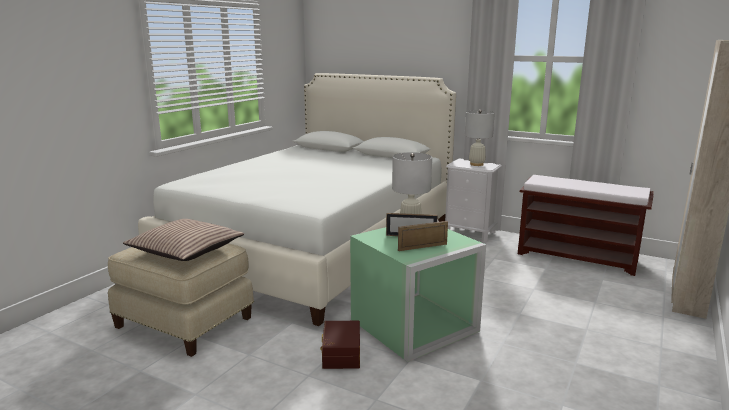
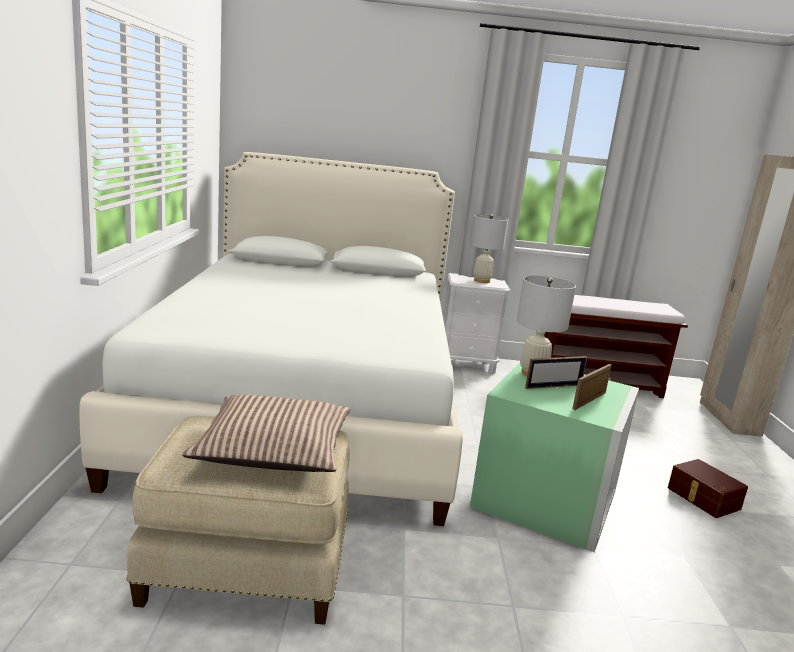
camera: 30 degrees left, 0 degrees up
(340, 354) = (513, 561): brown storage box -> brown storage box (702, 499)

